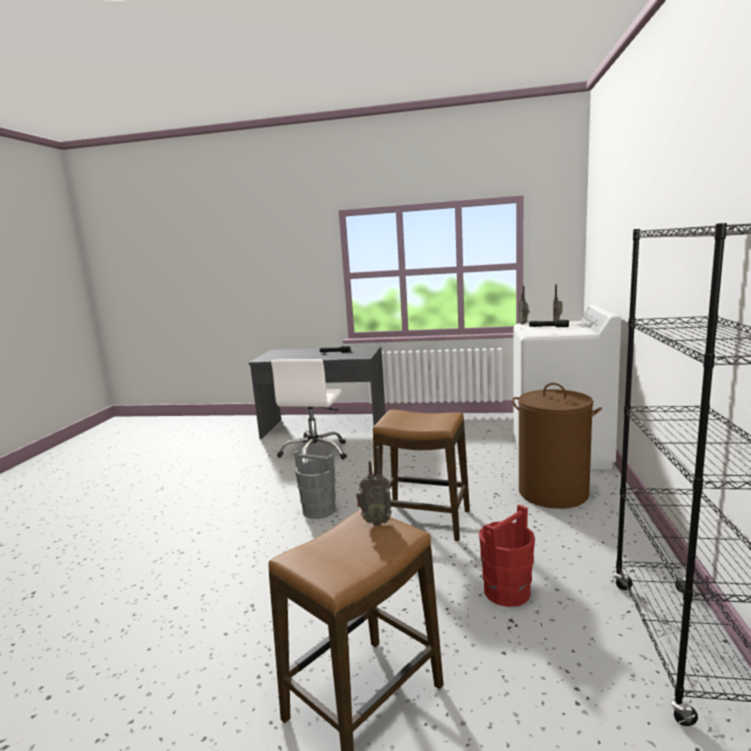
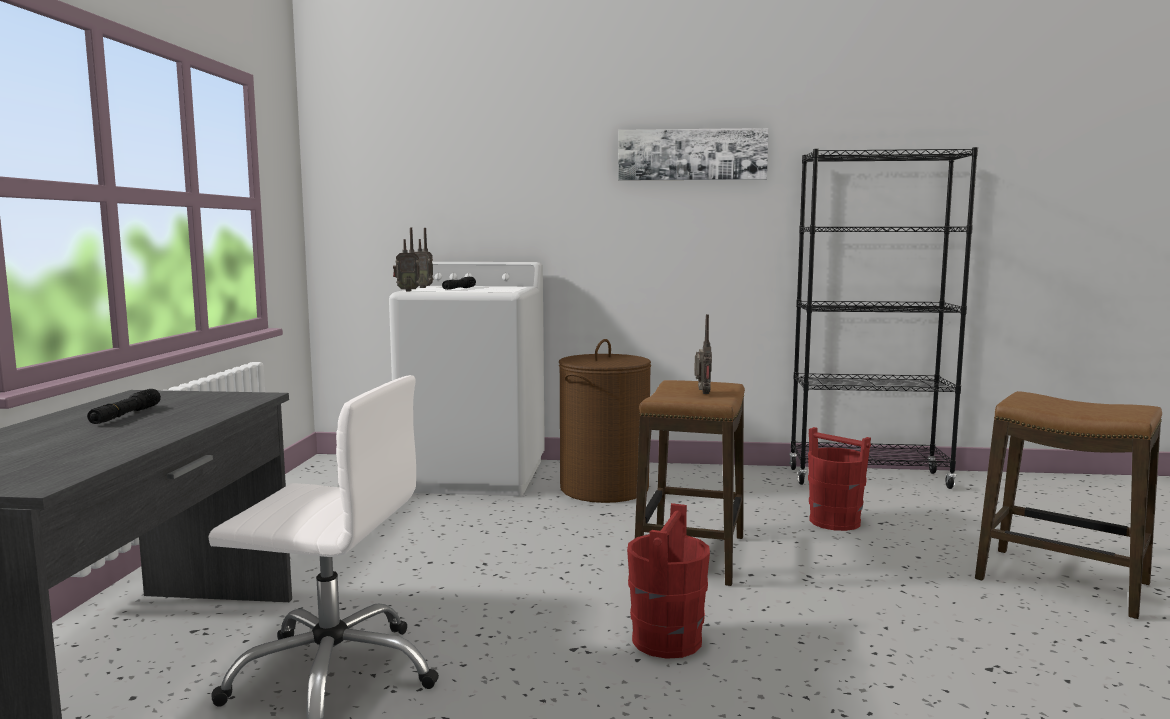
camera: 95 degrees left, 5 degrees down
(319, 510) = (667, 640): grey bucket -> red bucket
(376, 521) = (1024, 399): radio -> radio (702, 393)
(677, 224) = (692, 155): none -> picture

